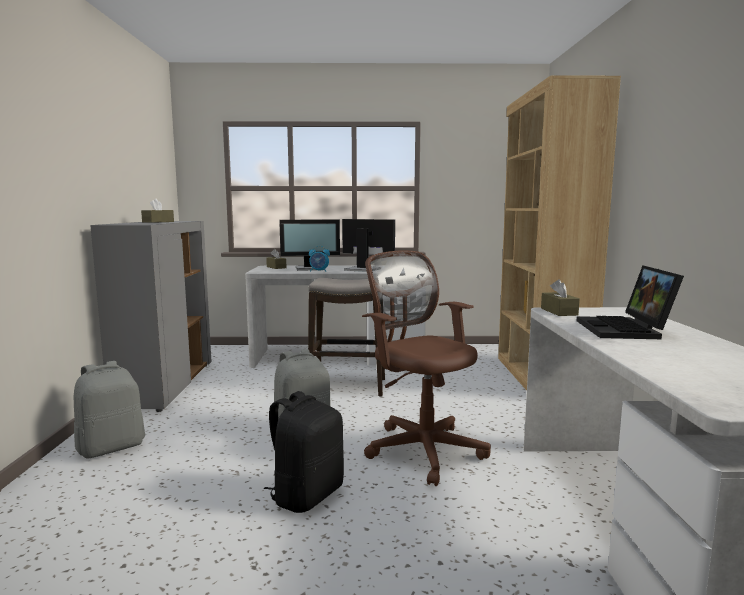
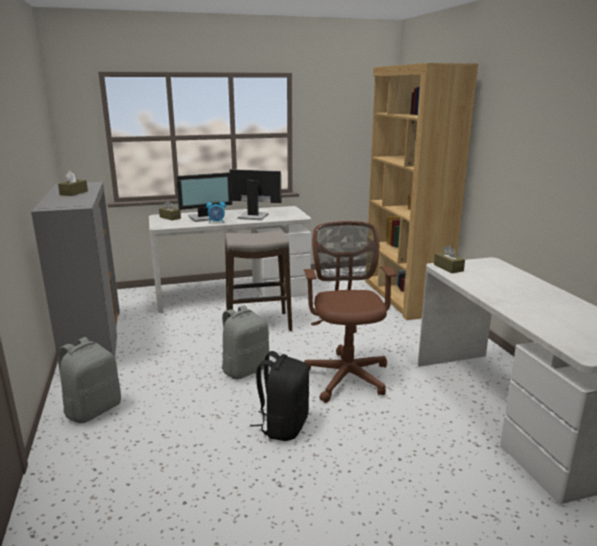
camera: 15 degrees left, 10 degrees up
(422, 448) = (346, 374): brown office chair -> brown office chair turned 45 degrees clockwise
(626, 330) = (502, 286): laptop -> none

